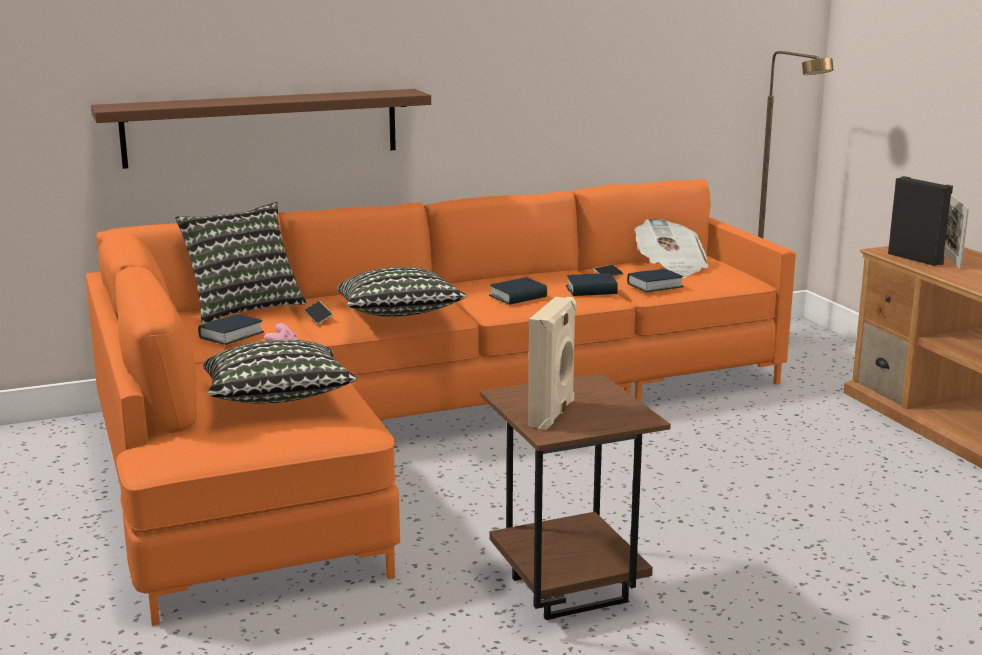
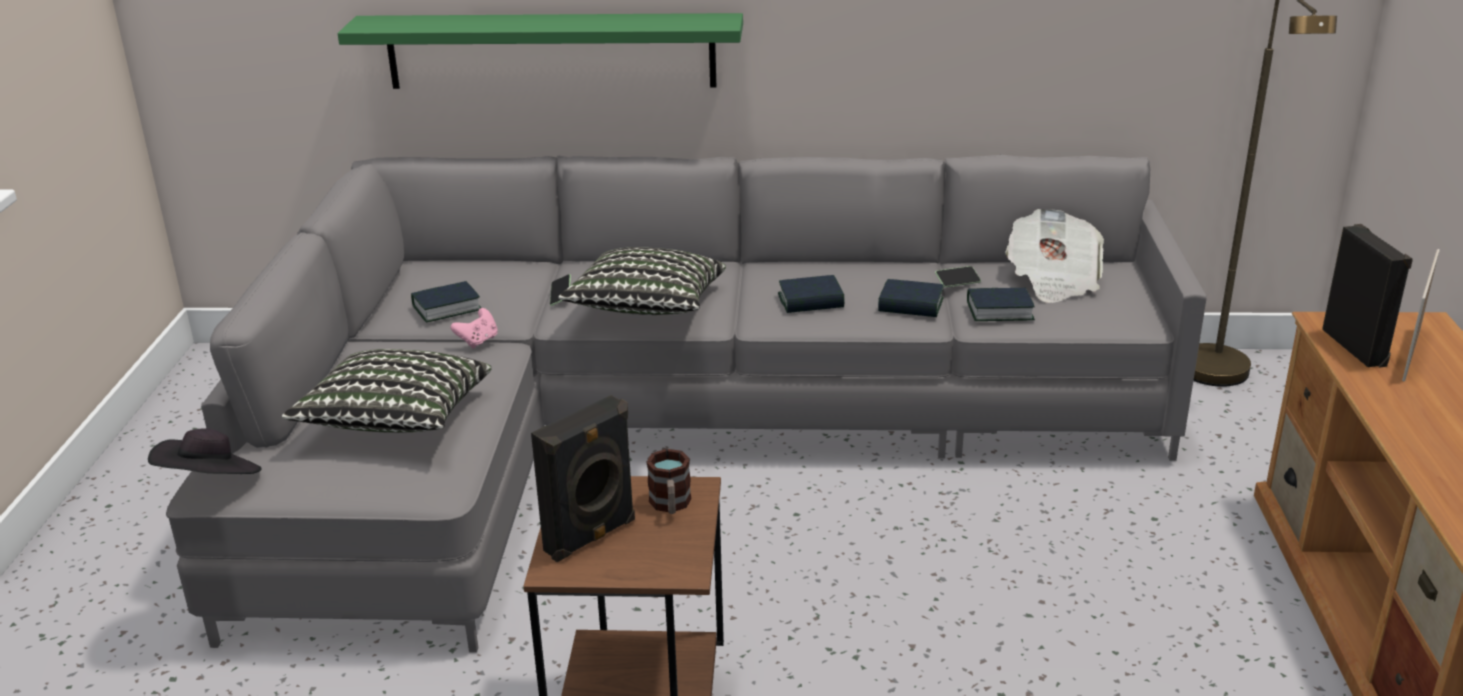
camera: 25 degrees right, 10 degrees up
(158, 458) = (211, 482): none -> black hat
(243, 307) = (500, 265): pillow -> none
(262, 127) = (551, 51): brown shelf -> green shelf
(410, 429) = (664, 436): orange sofa -> grey sofa
(553, 414) = (592, 537): beige speaker -> black speaker
(587, 391) = (670, 505): none -> mug

